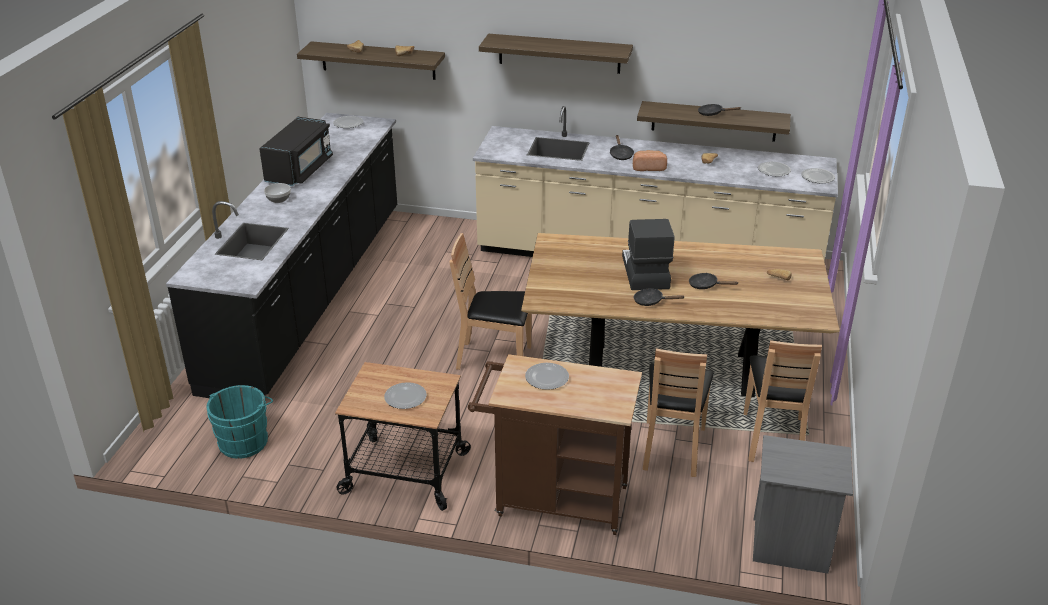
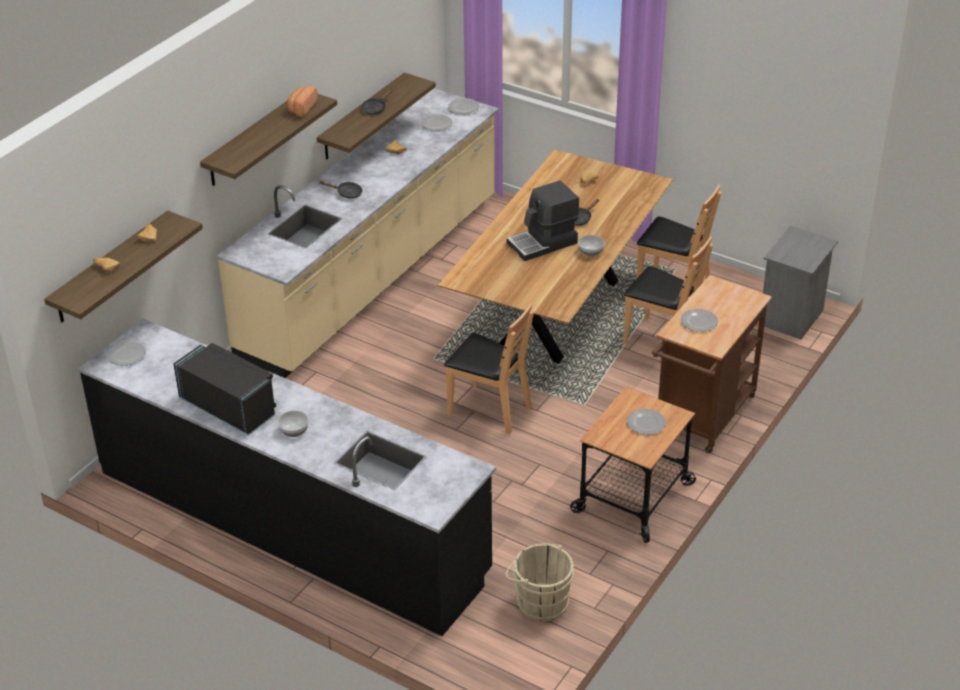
camera: 70 degrees left, 5 degrees up
(245, 441) = (540, 601): turquoise bucket -> beige bucket
(495, 359) = (489, 410): brown chair -> brown chair turned 90 degrees counterclockwise
(644, 272) = (543, 243): coffee machine -> coffee machine turned 45 degrees counterclockwise
(648, 167) = (385, 185): bread -> bread (301, 108)
(651, 301) = (590, 252): black frying pan -> bowl

